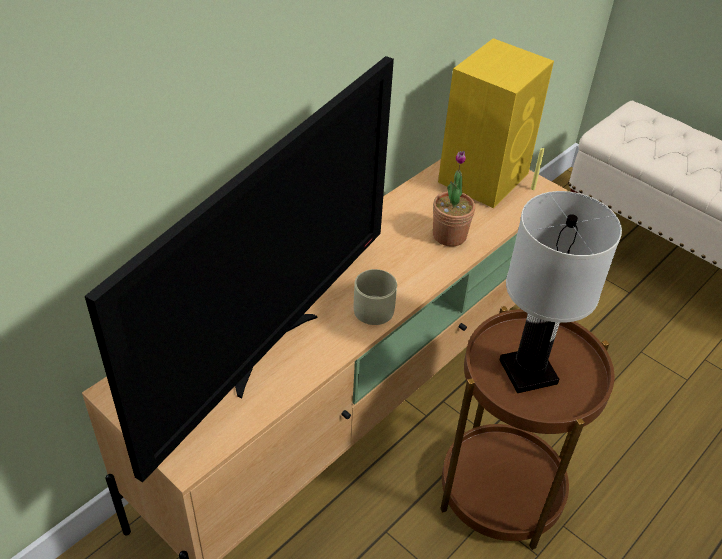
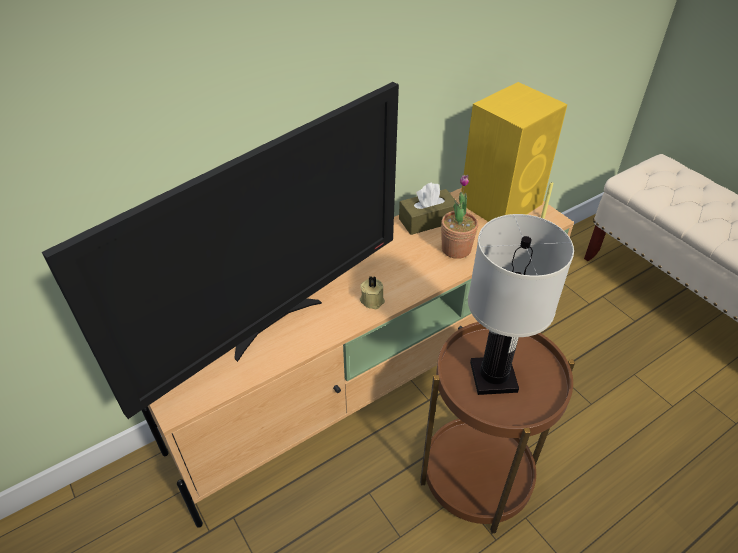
camera: 15 degrees right, 0 degrees up
(374, 305) = (372, 300): beige mug -> beige candle
(408, 206) = (427, 220): none -> brown tissue box

